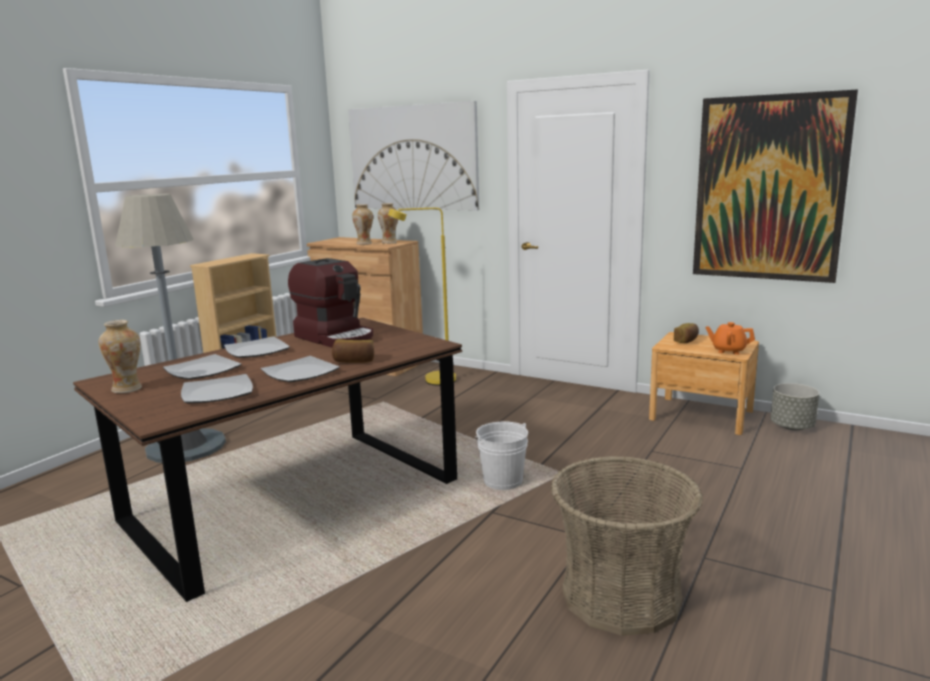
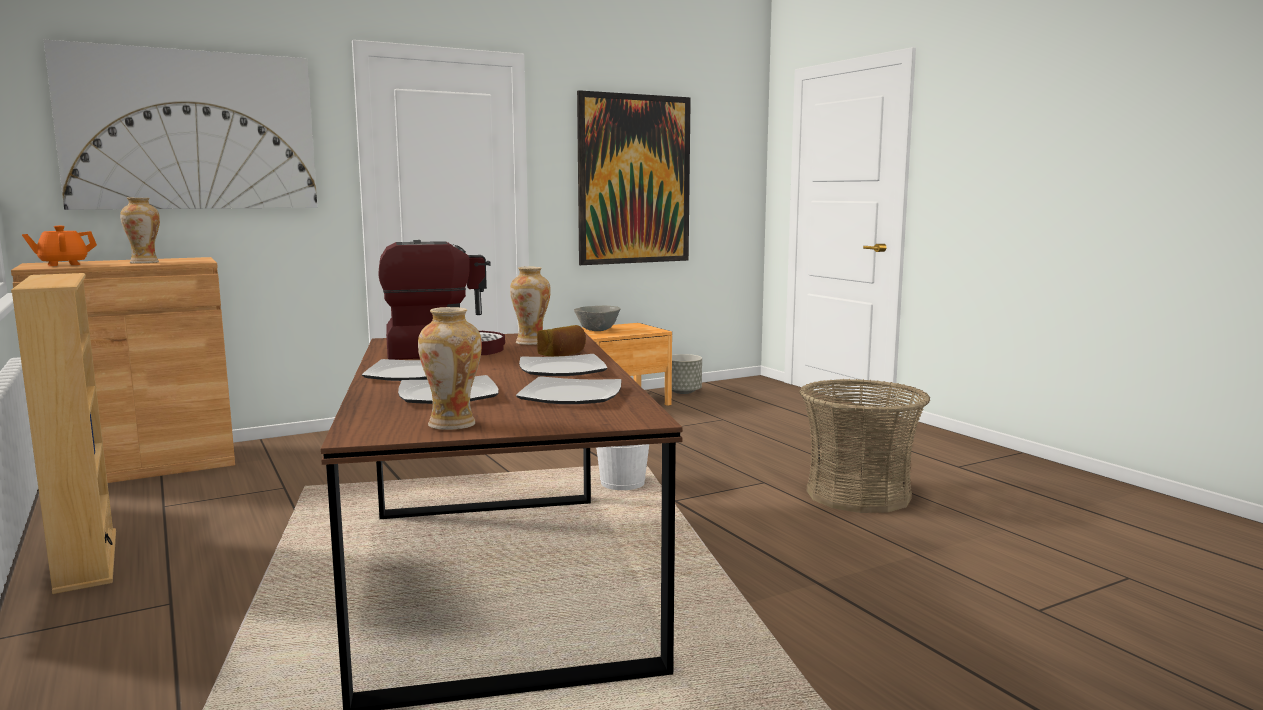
camera: 60 degrees left, 5 degrees down
(186, 446) = (148, 629): grey floor lamp -> none
(389, 242) = (180, 260): vase -> vase (531, 343)
(431, 381) = (302, 454): yellow floor lamp -> none
(686, 341) = (597, 331): bread -> grey bowl
(728, 351) = (644, 330): orange teapot -> orange teapot (63, 264)

